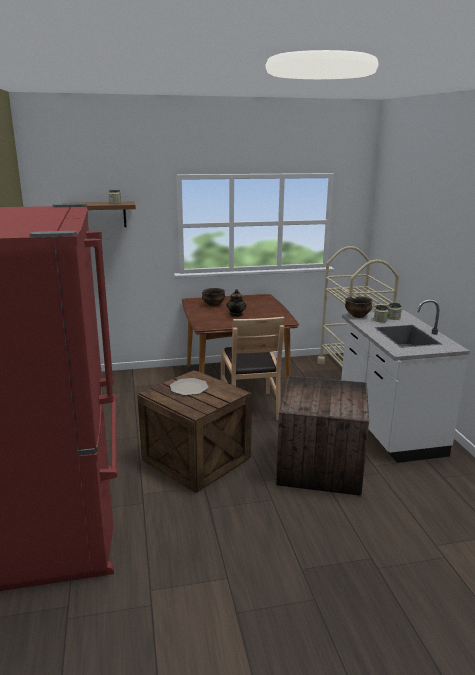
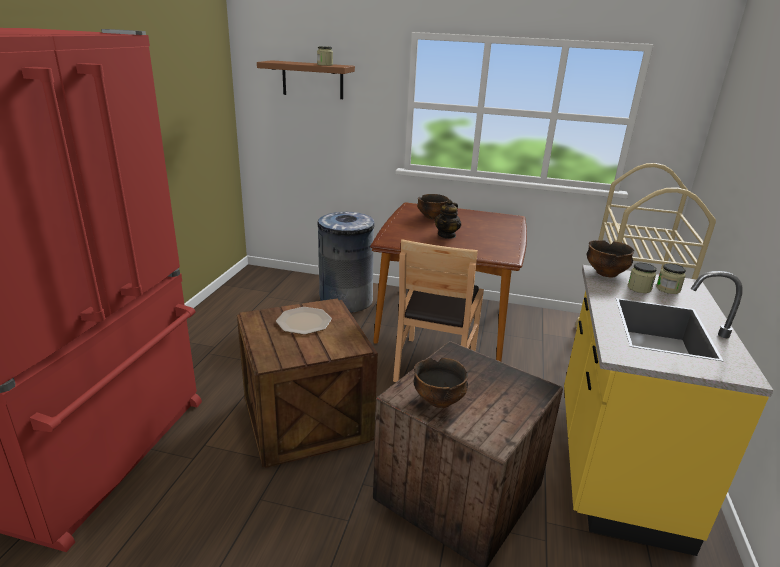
camera: 25 degrees right, 5 degrees up
(153, 383) = (345, 300): none -> grey trash can
(313, 404) = (439, 400): none -> bowl
(388, 429) = (614, 464): white counter -> yellow counter

